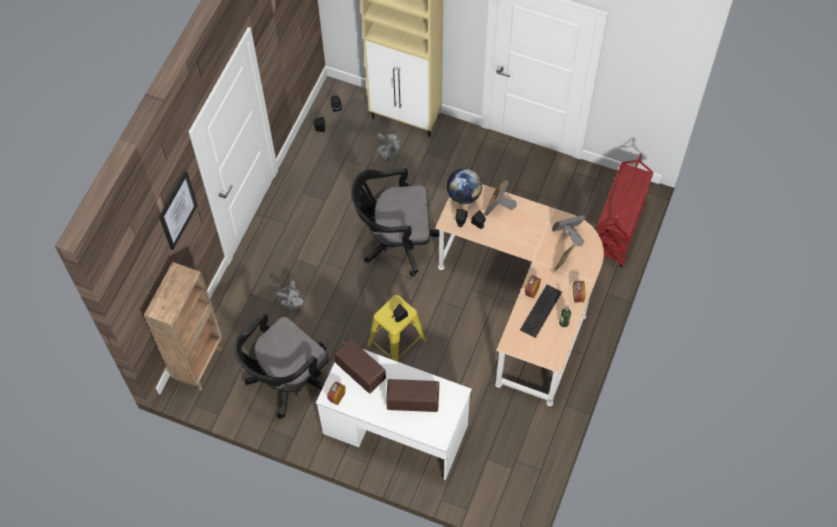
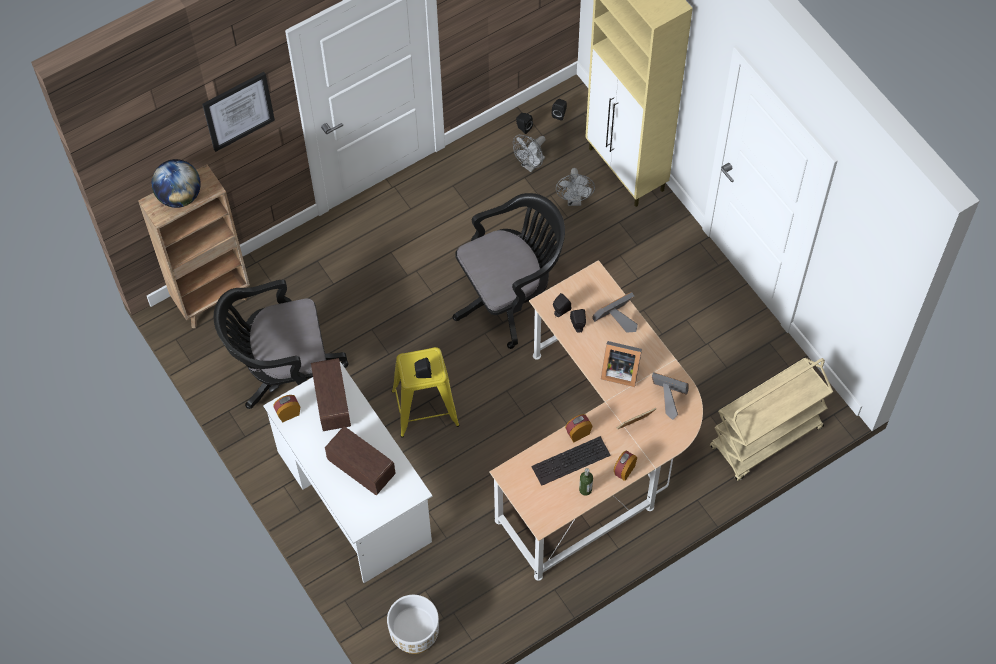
camera: 35 degrees right, 0 degrees up
(293, 305) = (350, 299): grey fan -> grey fan (530, 165)
(396, 240) = (510, 297): black office chair -> black office chair turned 120 degrees clockwise
(464, 195) = (587, 284): globe -> globe (179, 196)
(503, 490) = (414, 635): none -> white planter
(526, 236) = (619, 370): none -> picture frame
(618, 231) = (766, 439): red cart -> beige cart

